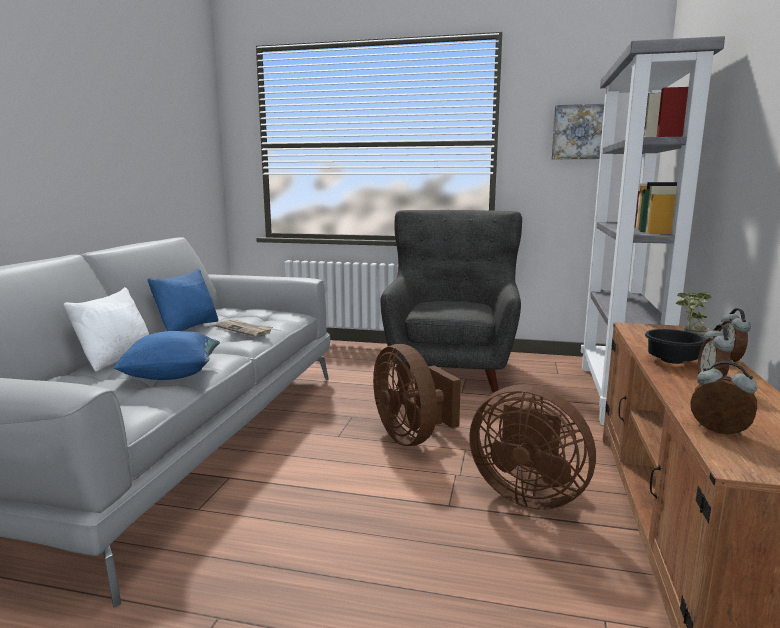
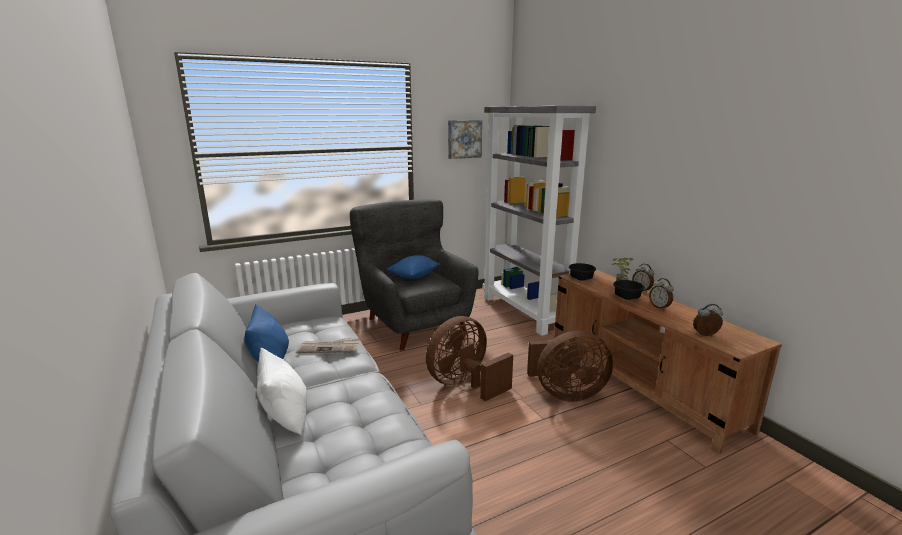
camera: 40 degrees left, 5 degrees up
(172, 375) = (369, 410): blue pillow -> blue pillow (414, 276)
(412, 437) = (465, 384): brown fan -> brown fan turned 120 degrees clockwise
(640, 331) = (580, 279): none -> black bowl

